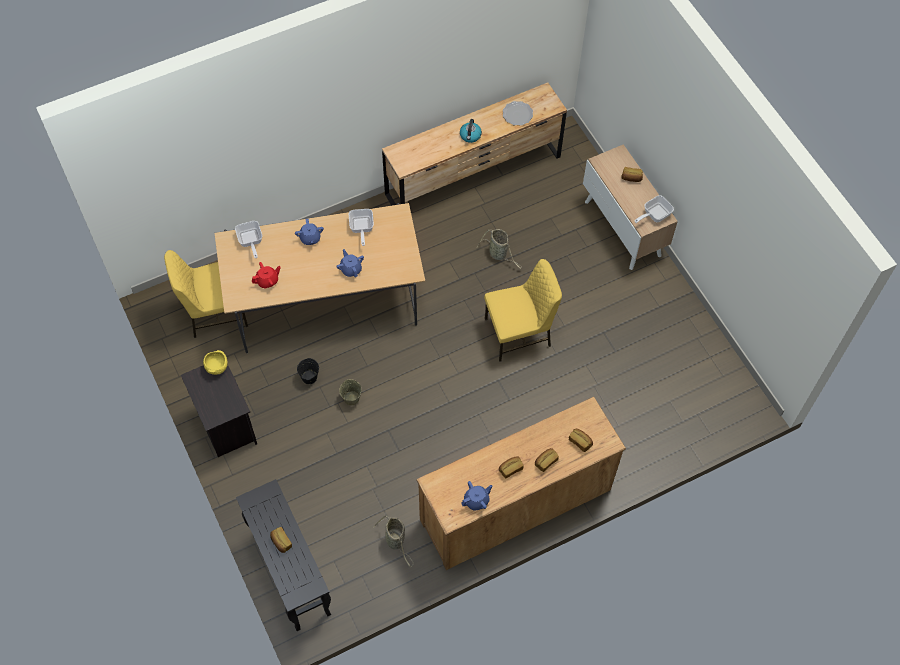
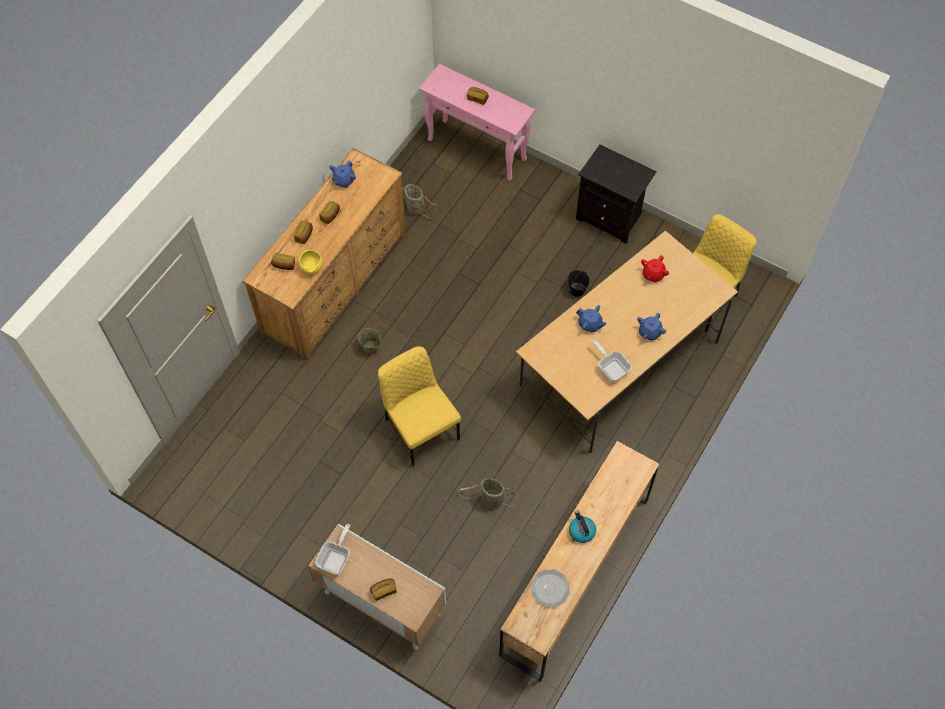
camera: 150 degrees right, 0 degrees up
(217, 367) = (633, 191): yellow bowl -> yellow bowl (312, 268)
(250, 241) = (699, 300): frying pan -> none
(290, 573) = (477, 150): black console table -> pink console table
(310, 238) = (649, 332): blue teapot -> blue teapot turned 105 degrees counterclockwise
(351, 398) = (529, 292): beige bucket -> beige bucket (371, 348)
(519, 333) = (420, 428): yellow chair -> yellow chair turned 105 degrees clockwise

